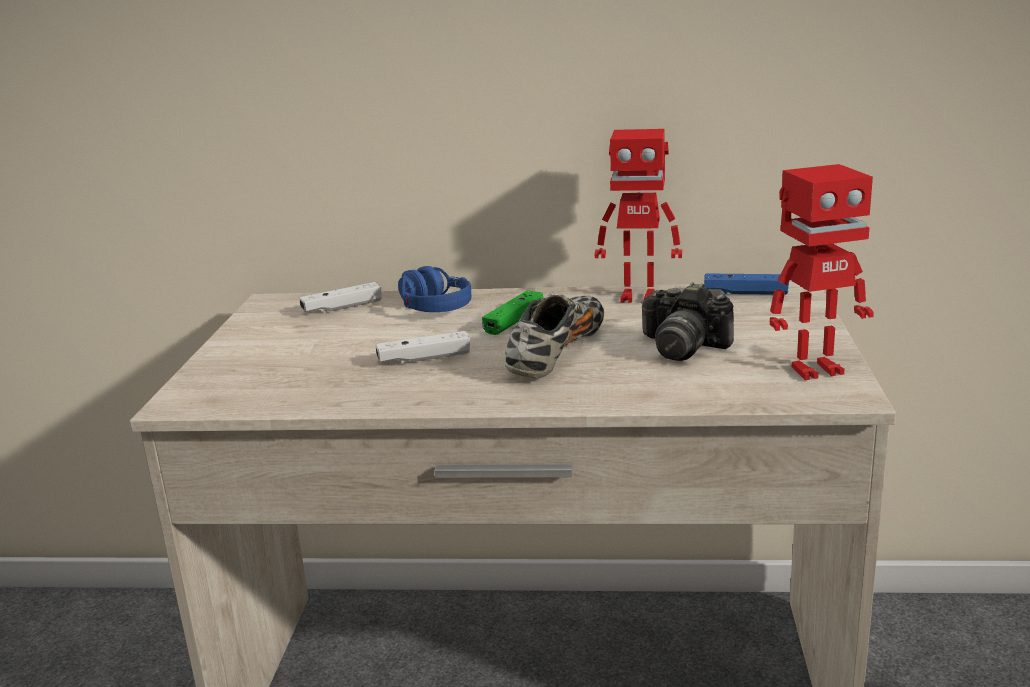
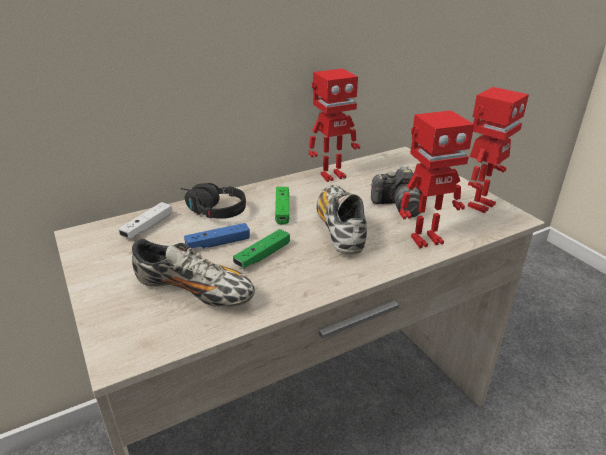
camera: 35 degrees left, 10 degrees up
(310, 372) = (195, 292): none -> shoe
(424, 358) = (262, 255): white game controller -> green game controller
(428, 305) = (209, 211): blue headphones -> black headphones
(657, 388) = (425, 239): none -> toy robot
(745, 293) = (383, 161): blue game controller -> blue game controller (218, 243)

